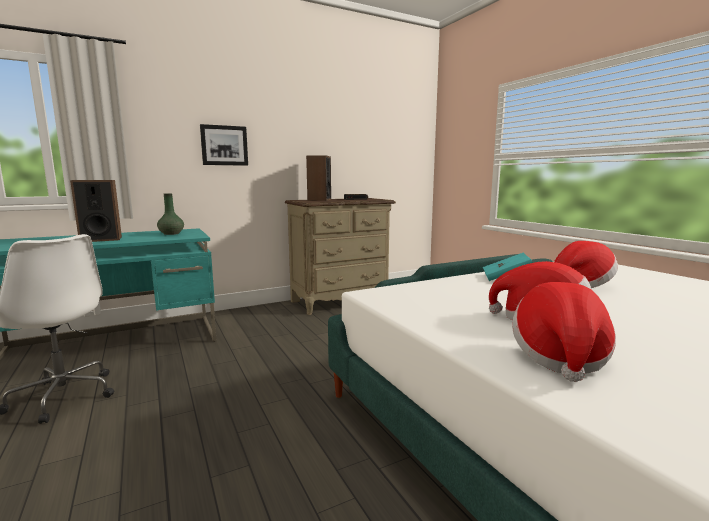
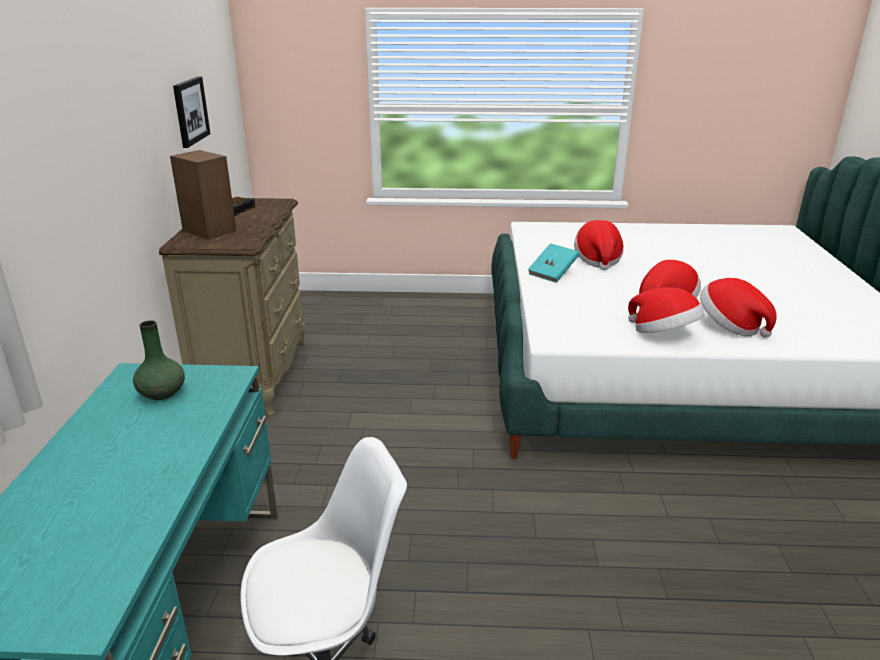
camera: 60 degrees left, 15 degrees up
(101, 239) = (132, 466): speaker -> none
(224, 145) = (76, 181): picture -> picture (190, 111)
(459, 326) = (663, 334): none -> hat

